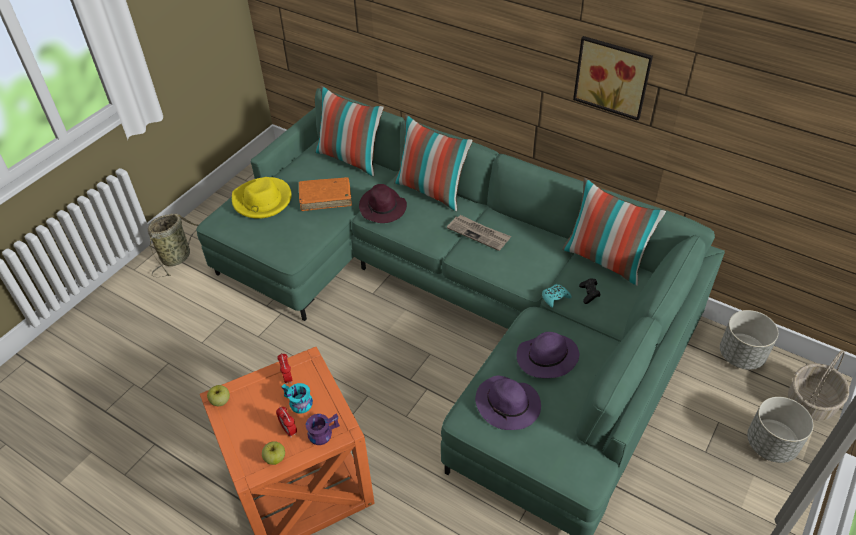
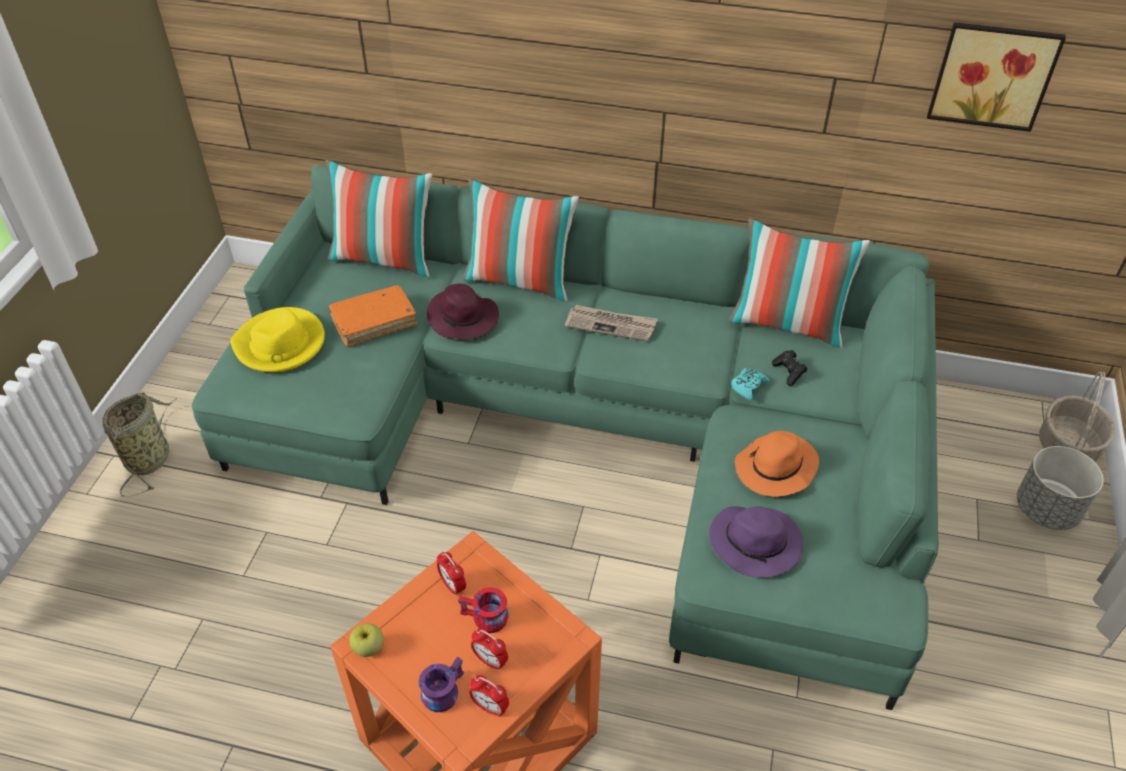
camera: 20 degrees left, 0 degrees up
(275, 458) = (490, 707): apple -> alarm clock
(297, 404) = (484, 620): turquoise mug -> red mug
(322, 432) = (541, 649): purple mug -> purple mug (441, 690)
(546, 359) = (775, 469): purple hat -> orange hat
(613, 76) = (771, 73): picture -> picture (992, 74)
(741, 355) = (966, 409): grey planter -> none

